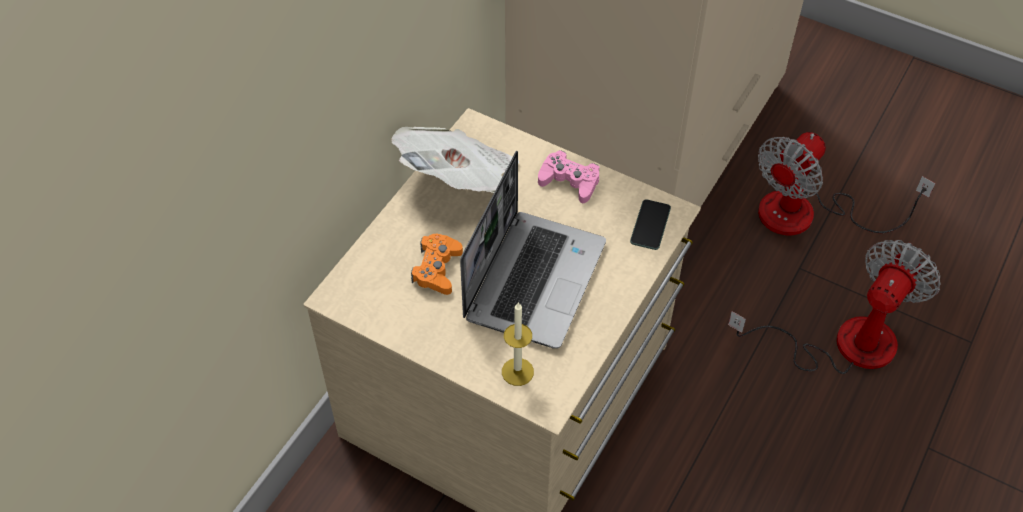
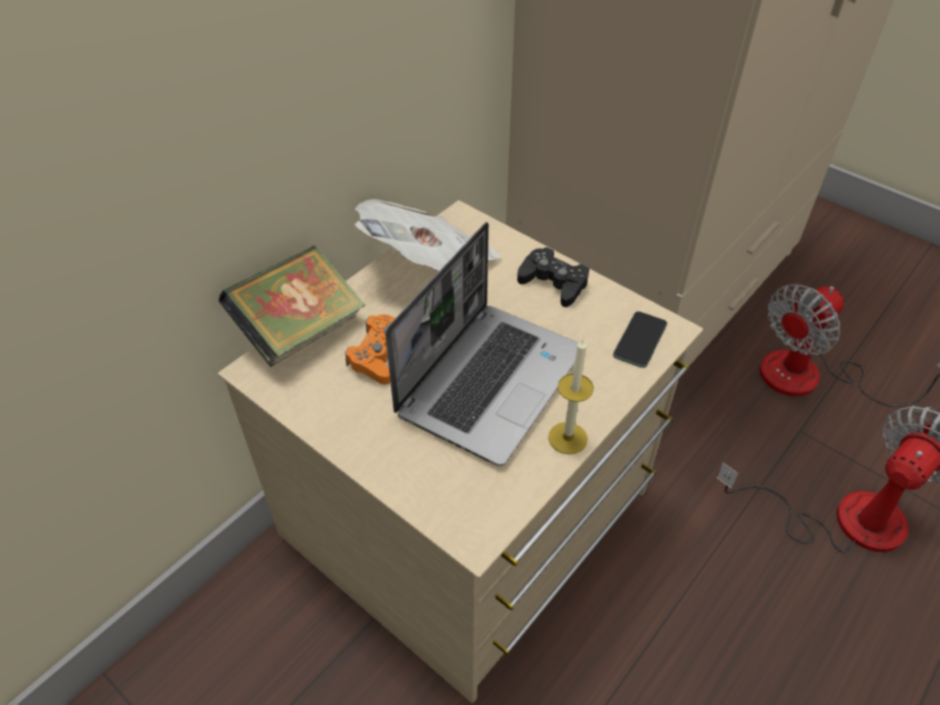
camera: 10 degrees right, 5 degrees down
(362, 257) = (300, 331): none -> book
(517, 371) = (445, 487): candle -> candle (567, 438)
(569, 181) = (553, 283): pink game controller -> black game controller

